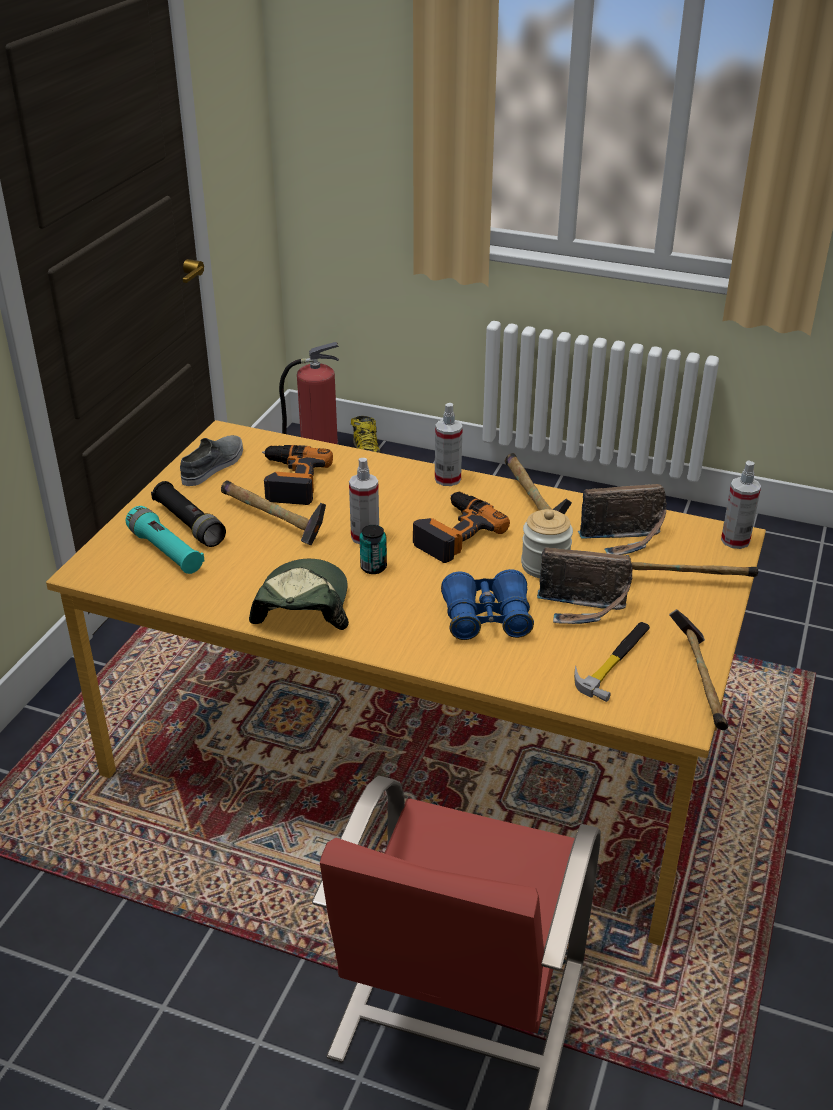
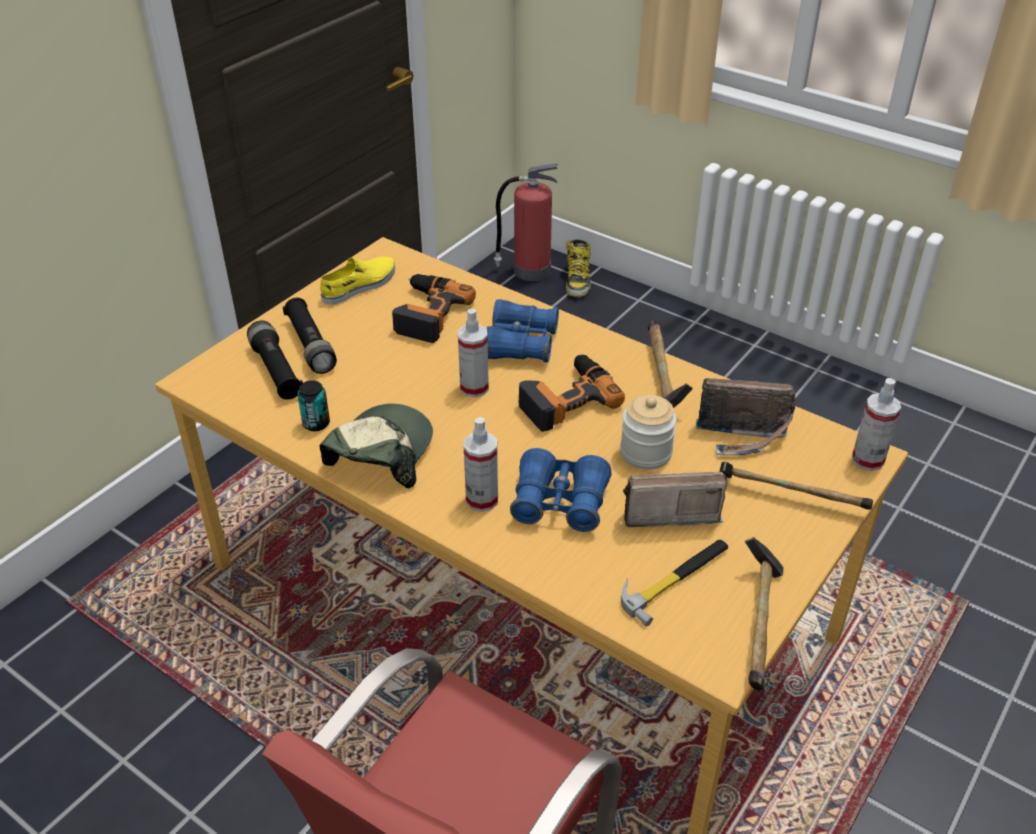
camera: 15 degrees right, 5 degrees up
(166, 551) = (276, 371): turquoise flashlight -> black flashlight
(214, 465) = (360, 286): grey shoe -> yellow shoe
(273, 521) = (391, 355): hammer -> none
(373, 567) = (468, 424): can -> can (316, 423)
(392, 493) = (521, 344): none -> blue binoculars
(447, 479) = (584, 336): spray bottle -> spray bottle (482, 500)
(583, 609) = (666, 511): radio -> radio turned 150 degrees clockwise

